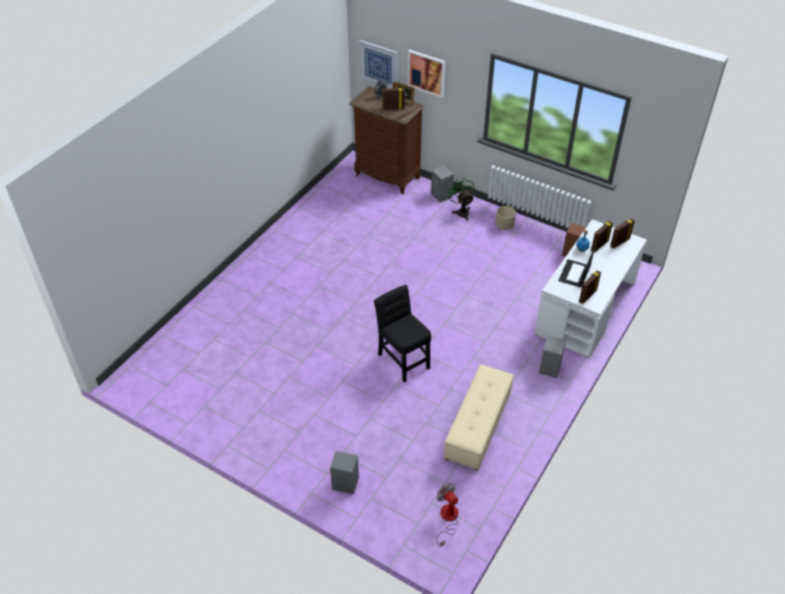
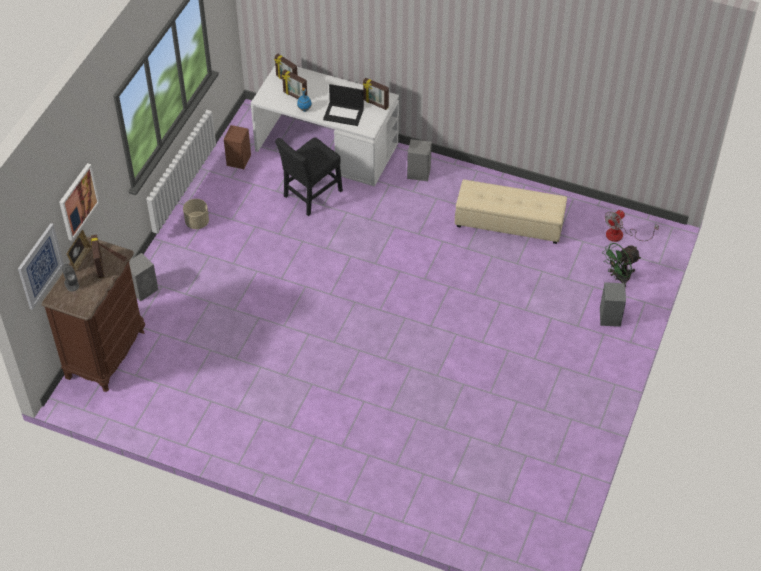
camera: 100 degrees left, 5 degrees up
(402, 359) = (436, 293): black chair -> black chair (311, 196)
(461, 211) = (174, 266): green fan -> green fan (618, 278)

